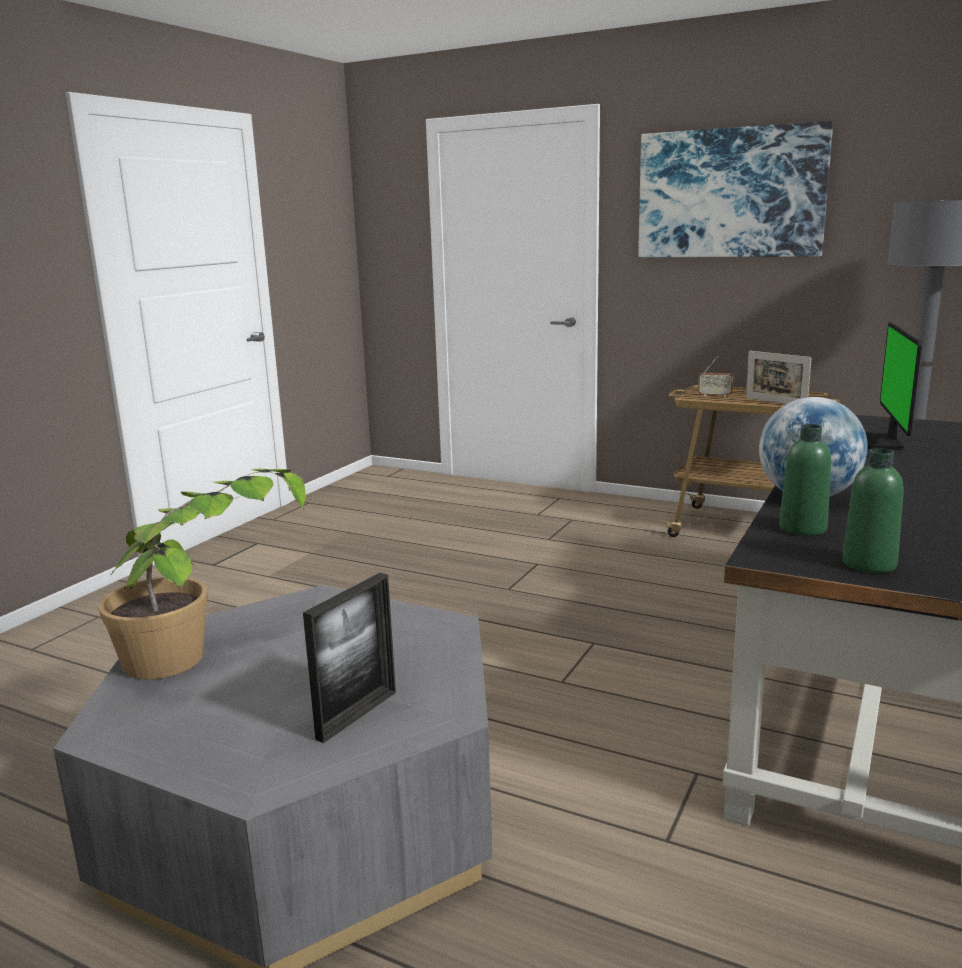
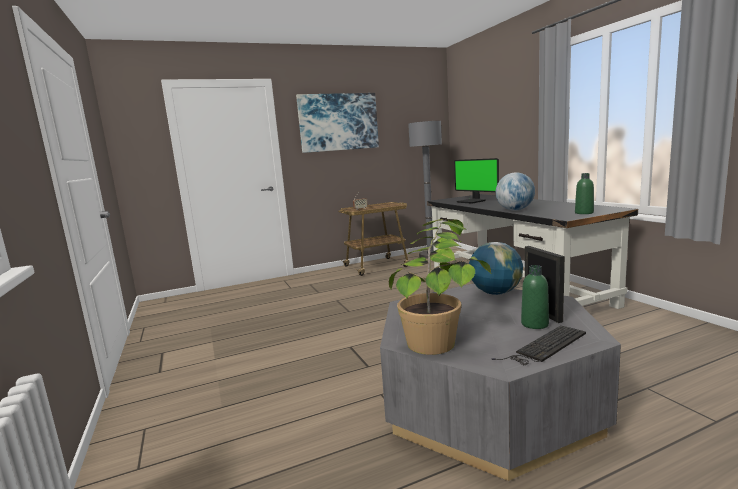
camera: 50 degrees left, 5 degrees down
(196, 748) = (544, 346): none -> keyboard
(438, 648) = (495, 293): none -> globe
(775, 402) = (388, 206): picture frame -> none
(802, 528) = (544, 213): green bottle -> green bottle (534, 324)

